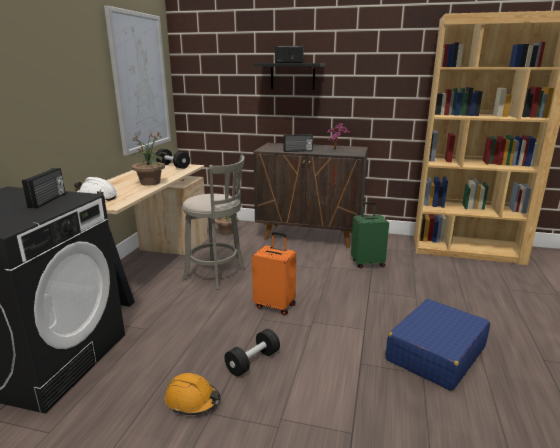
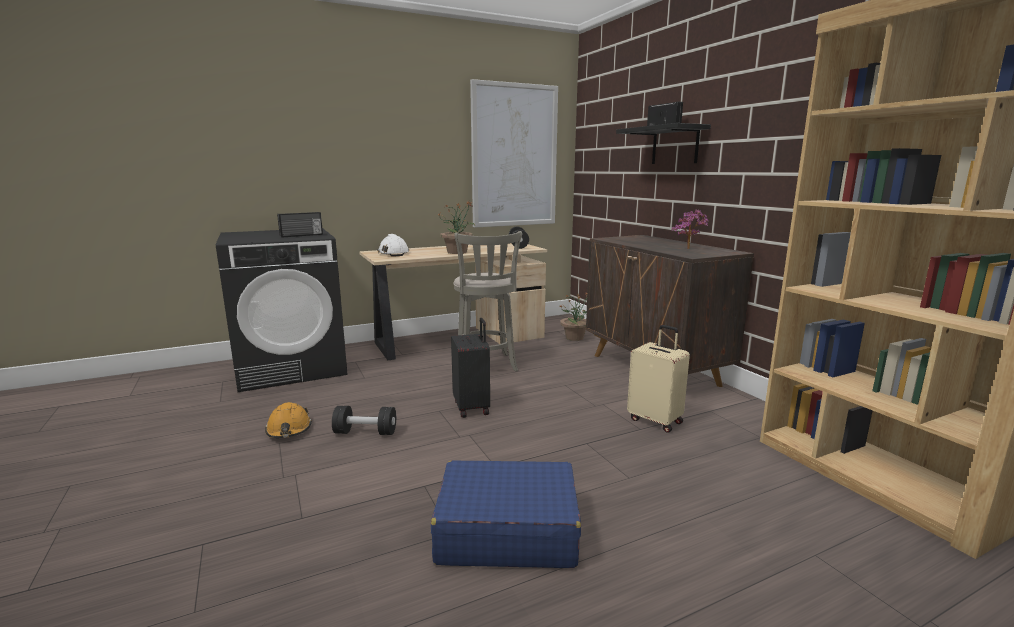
camera: 50 degrees right, 5 degrees down
(275, 305) = (472, 407): orange suitcase -> black suitcase
(298, 151) = (635, 244): radio -> none
(367, 263) = (655, 420): green suitcase -> beige suitcase

